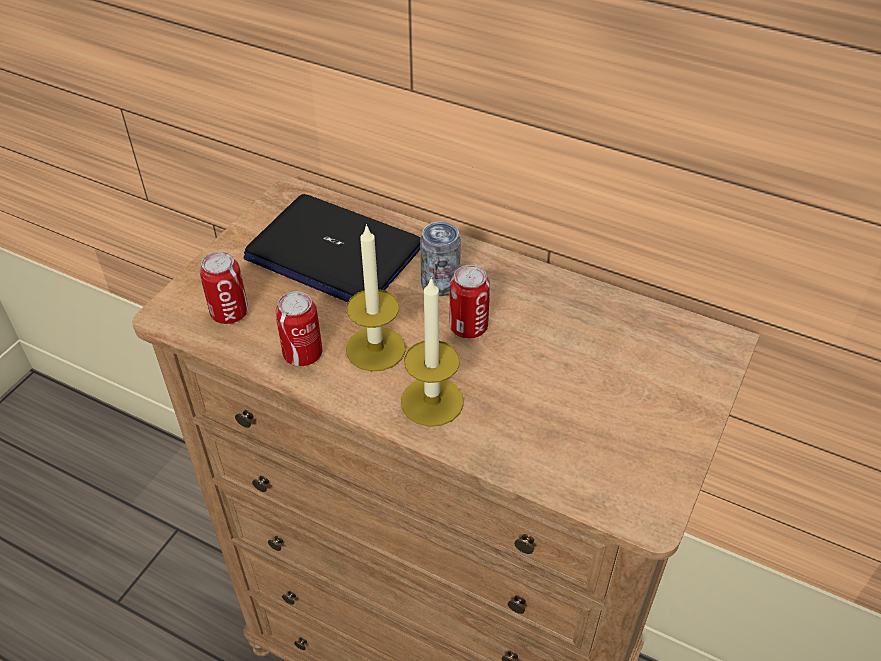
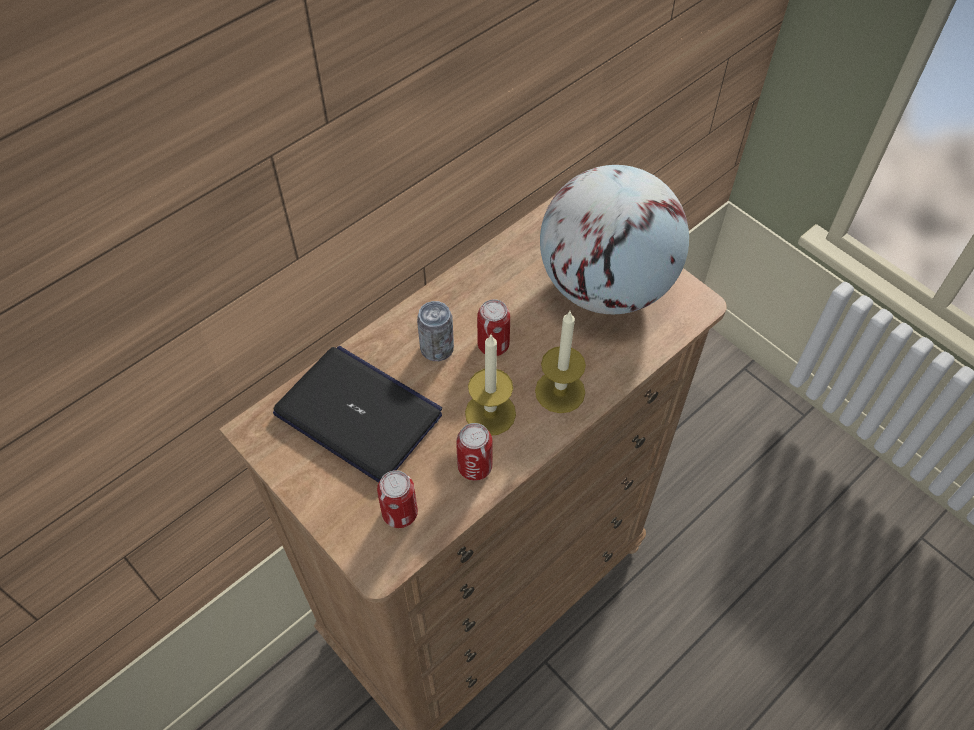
camera: 70 degrees left, 10 degrees up
(333, 253) = (359, 414): laptop -> laptop turned 105 degrees counterclockwise
(615, 407) = (605, 286): none -> globe

